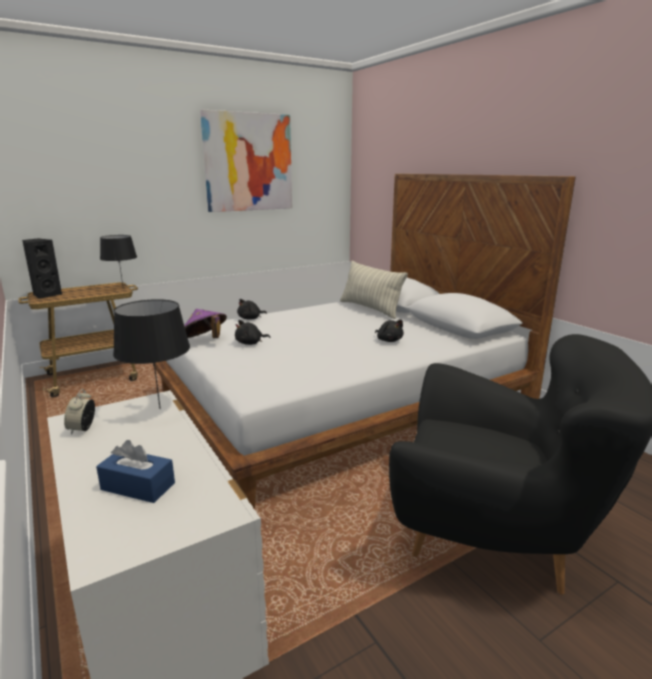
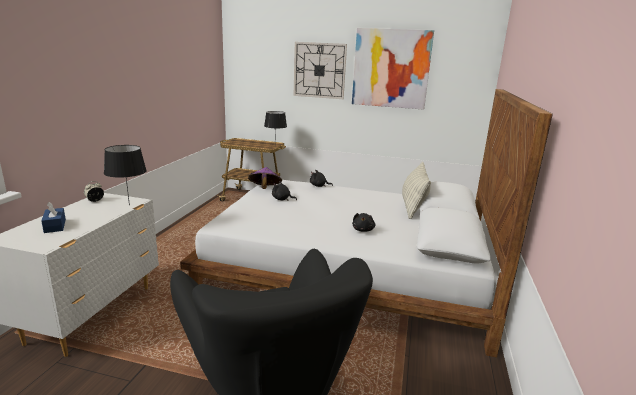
camera: 45 degrees right, 0 degrees up
(46, 295) = (236, 141): black speaker -> none
(156, 170) = (319, 70): none -> wall clock

